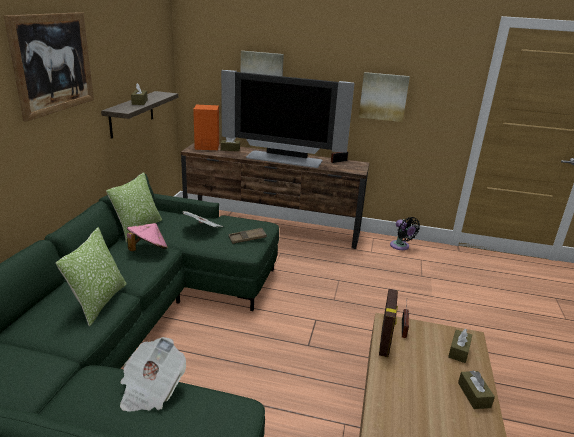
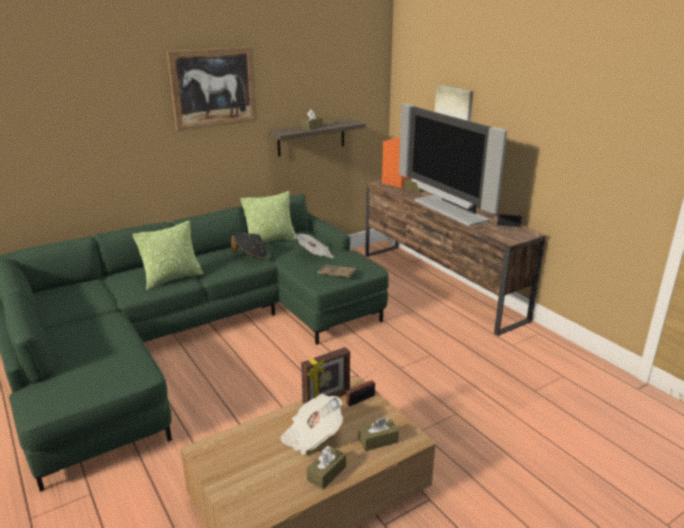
camera: 45 degrees right, 0 degrees up
(148, 250) = (251, 257): pink hat -> black hat
(151, 389) = (121, 337): newspaper -> newspaper (312, 436)
(383, 97) = (567, 153): picture -> none
(401, 246) = (559, 354): black fan -> none

